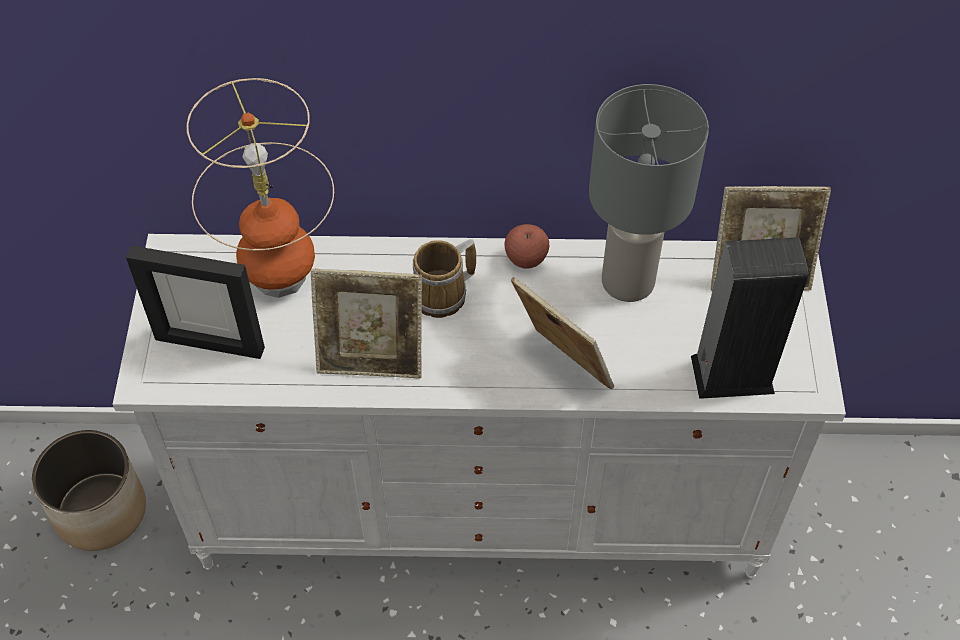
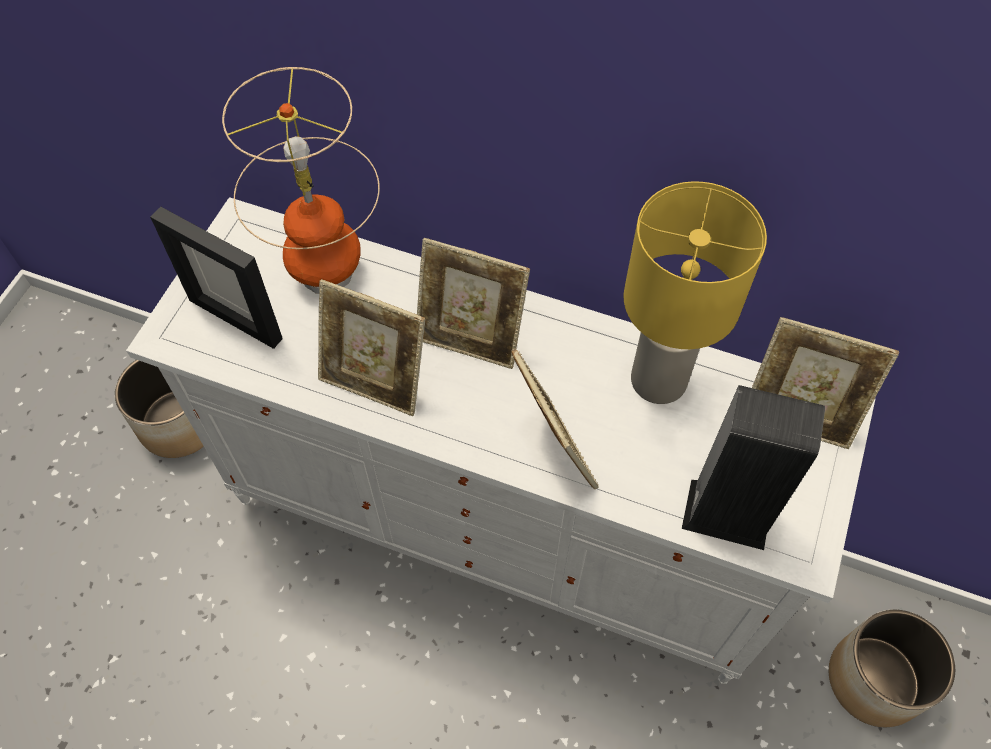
camera: 20 degrees right, 5 degrees up
(444, 295) = (471, 338): mug -> picture frame
(526, 259) = (566, 326): apple -> none
(626, 281) = (657, 379): grey table lamp -> yellow table lamp
(885, 527) = (874, 680): none -> planter

